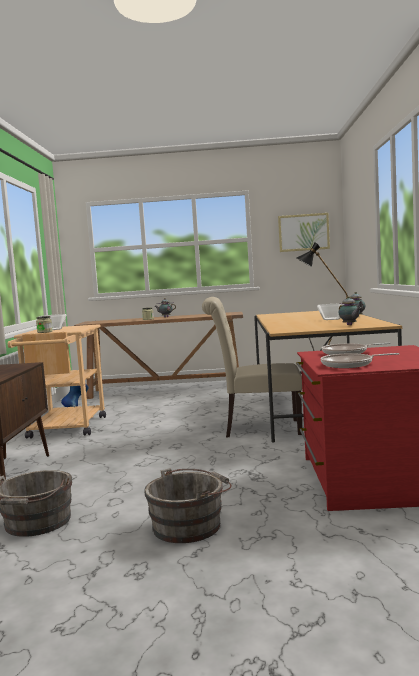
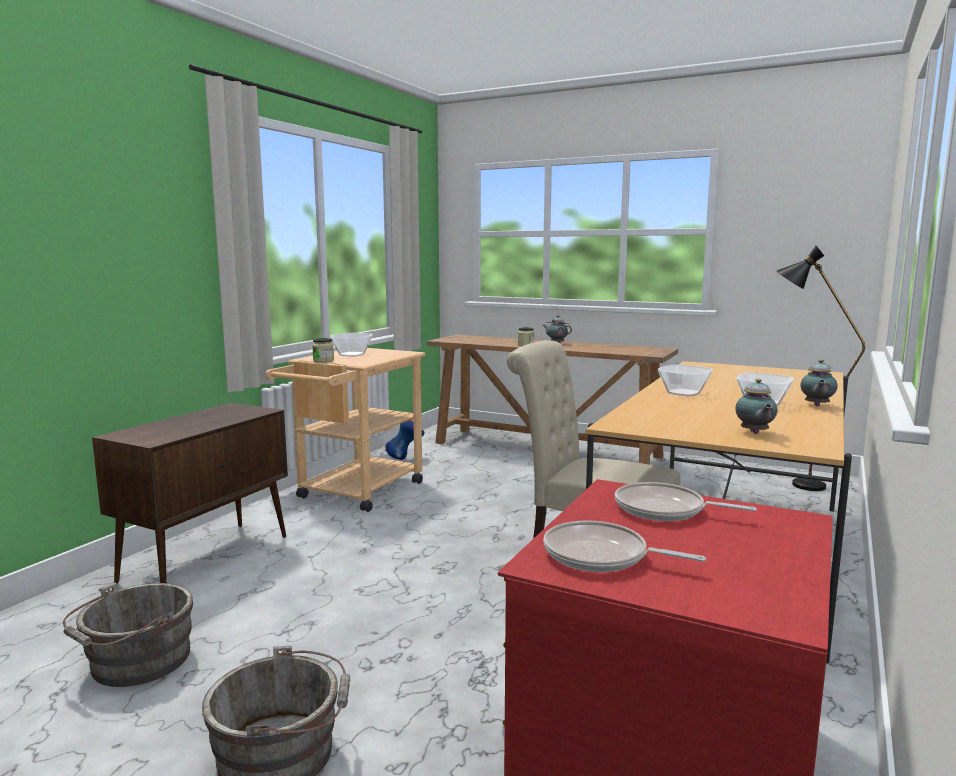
camera: 25 degrees right, 5 degrees up
(286, 321) = (683, 393): none -> bowl
(303, 232) = (809, 224): picture -> none

